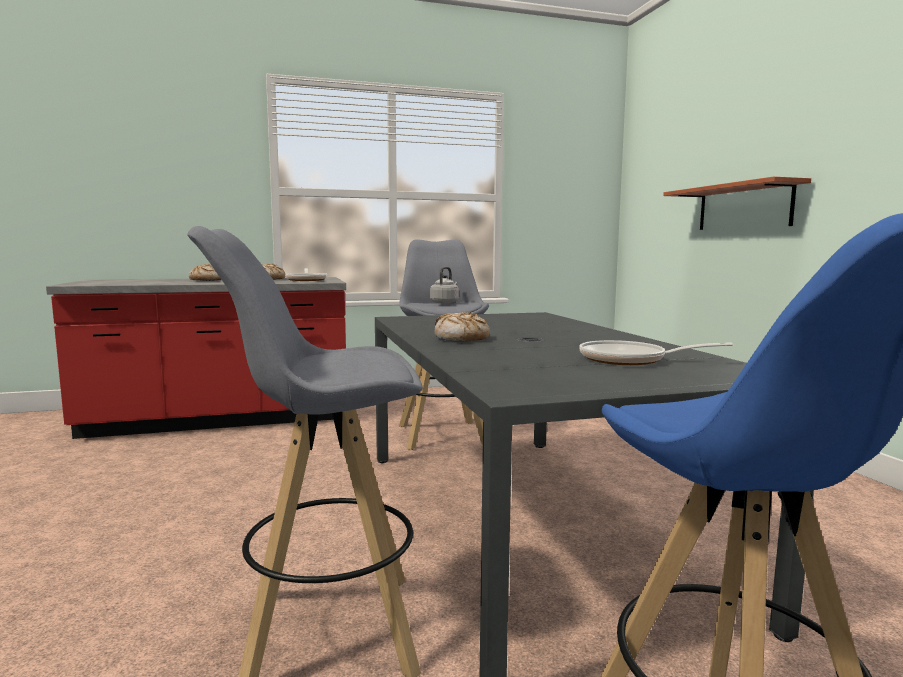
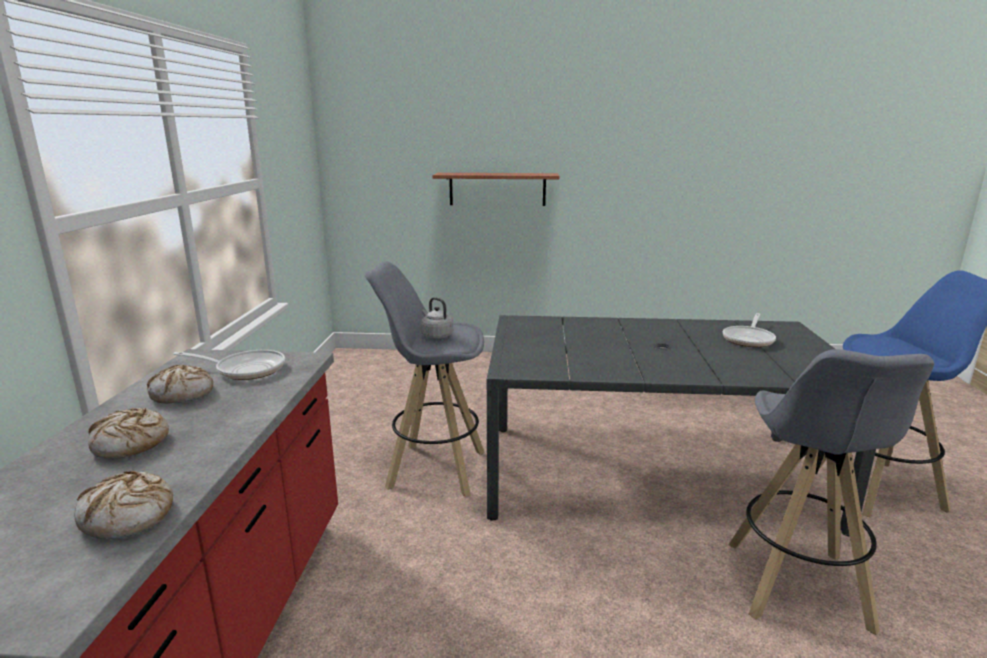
camera: 70 degrees left, 10 degrees up
(461, 338) = (659, 364): bread -> bread (128, 516)

